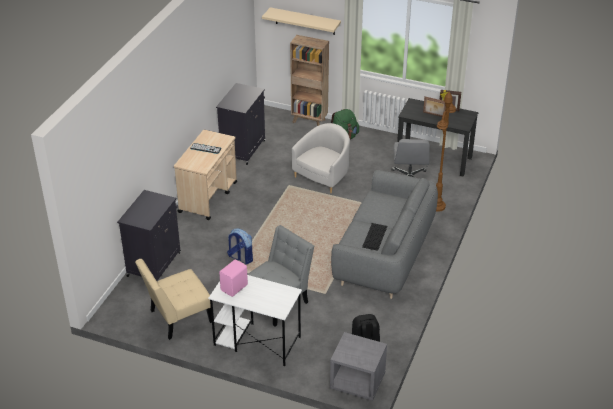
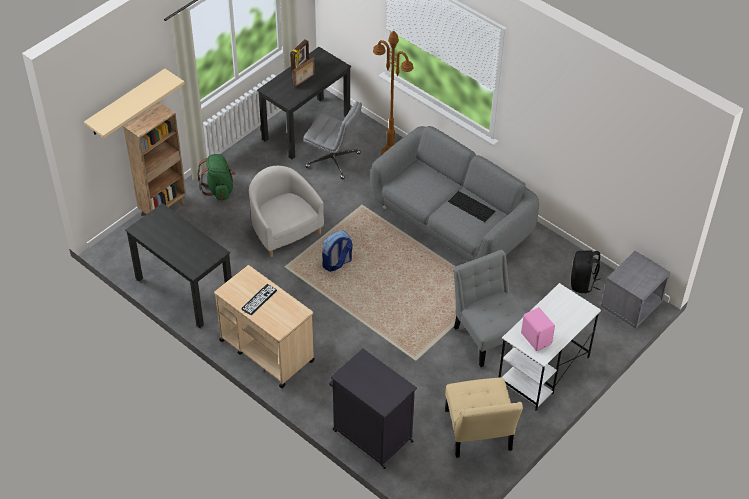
camera: 70 degrees left, 10 degrees up
(240, 258) = (399, 349): backpack -> backpack (337, 263)
(243, 149) = (184, 289): black cabinet -> black desk

